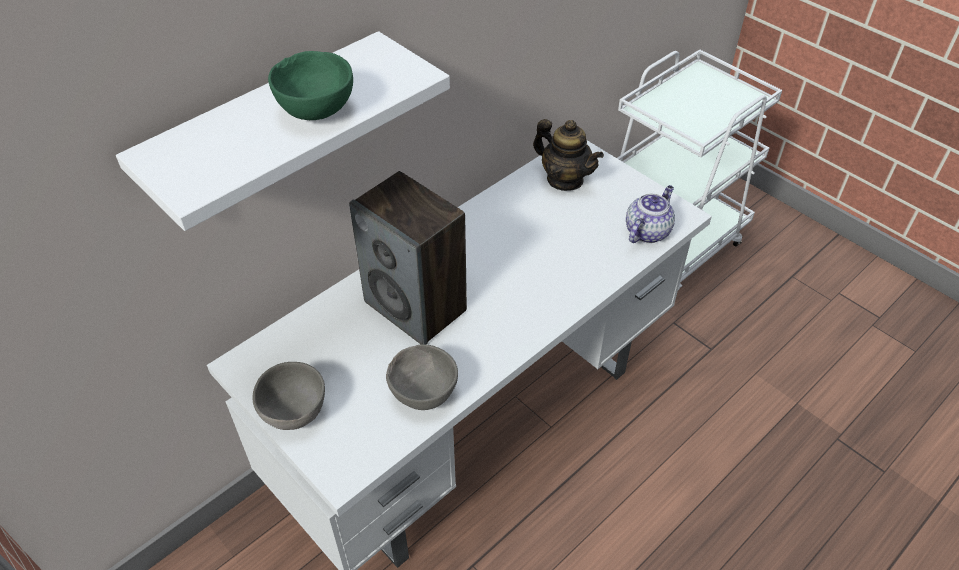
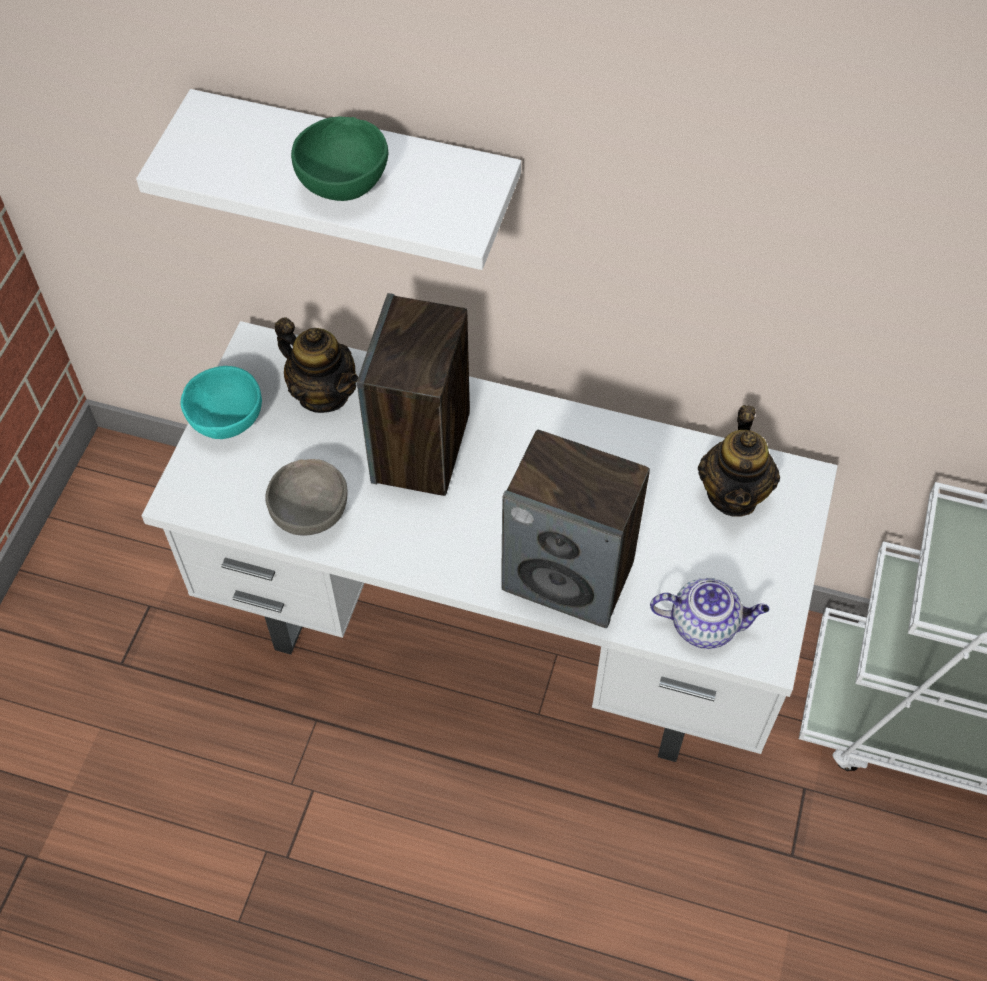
camera: 60 degrees right, 10 degrees up
(293, 412) = (225, 420): grey bowl -> turquoise bowl
(322, 341) = (323, 393): none -> teapot
(573, 276) = (569, 576): none -> speaker

